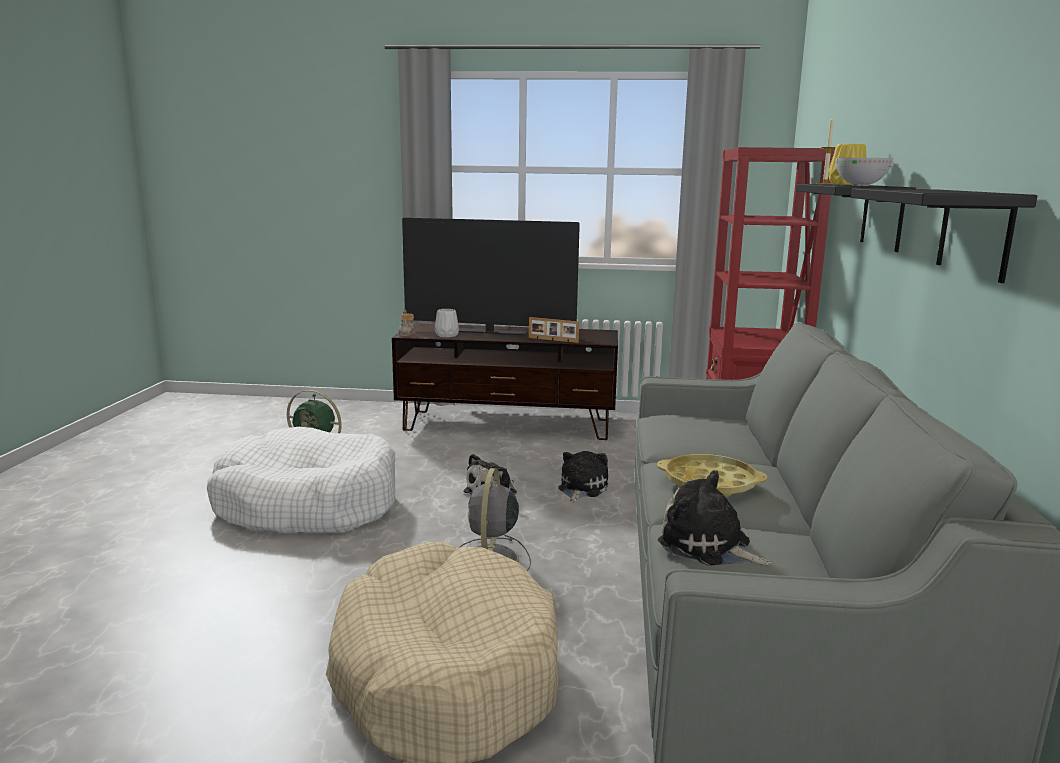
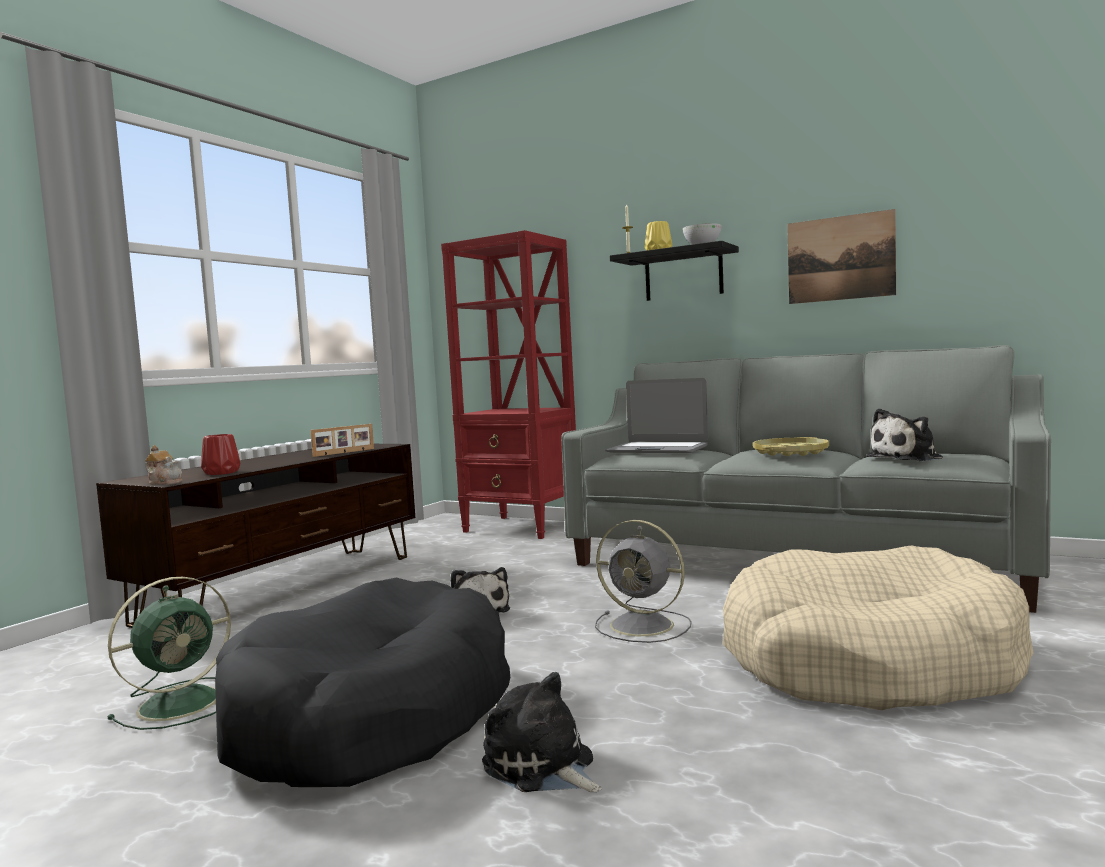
camera: 65 degrees left, 10 degrees down
(307, 504) = (370, 715): white dog bed -> black dog bed
(447, 335) = (222, 473): white vase -> red vase
(489, 332) = (249, 464): television -> none
(581, 488) = (514, 578): plush toy -> plush toy (542, 766)
(703, 426) = (657, 450): none -> laptop
(975, 233) = (840, 258): black shelf -> picture

